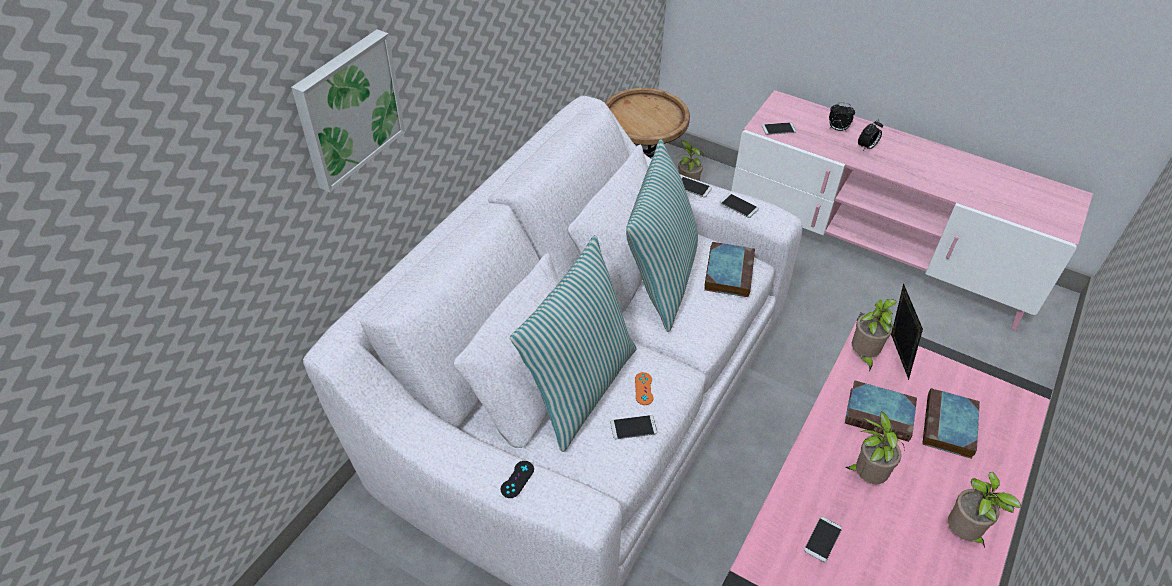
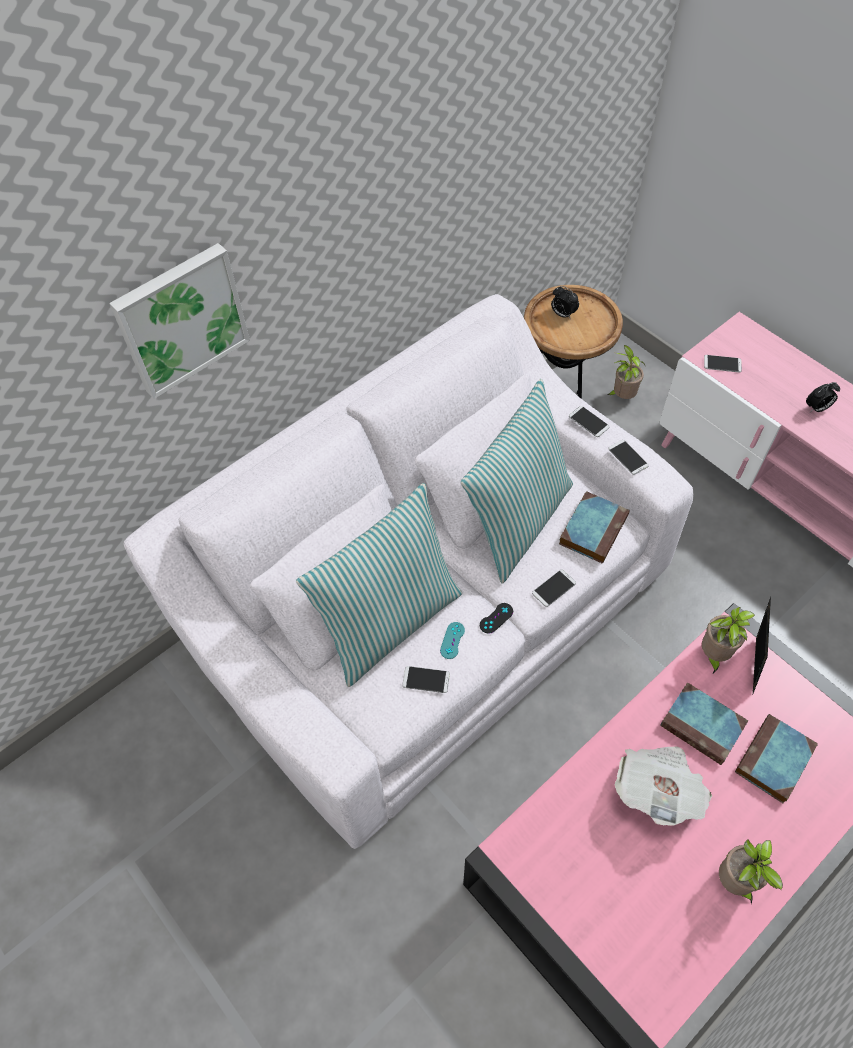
camera: 20 degrees right, 10 degrees up
(517, 479) = (288, 708): black game controller -> black game controller (496, 618)
(644, 388) = (452, 640): orange game controller -> turquoise game controller
(822, 539) = (584, 843): phone -> phone (554, 588)
(837, 129) = (791, 377): alarm clock -> alarm clock (562, 314)
(866, 476) = (658, 789): potted plant -> newspaper

